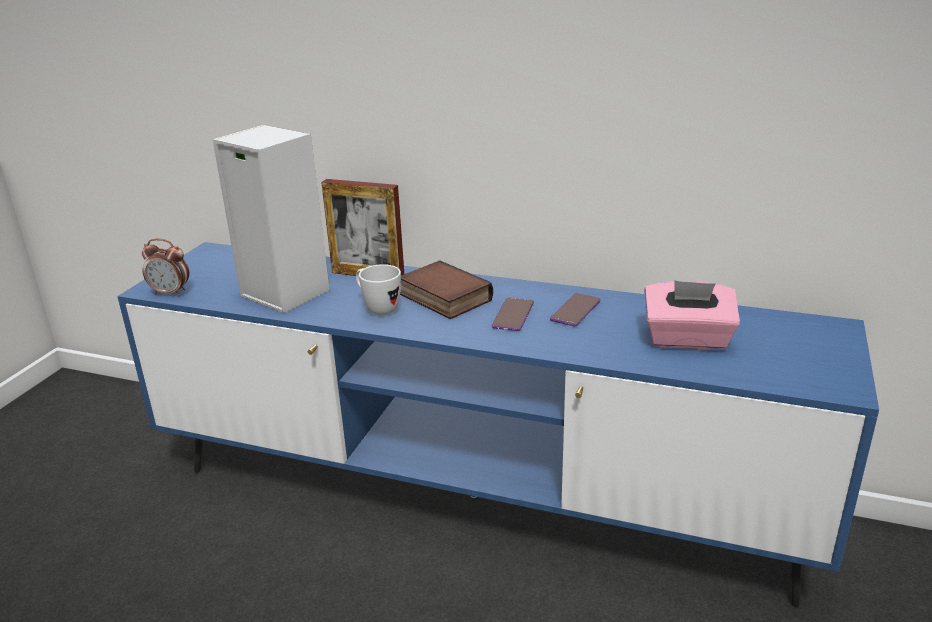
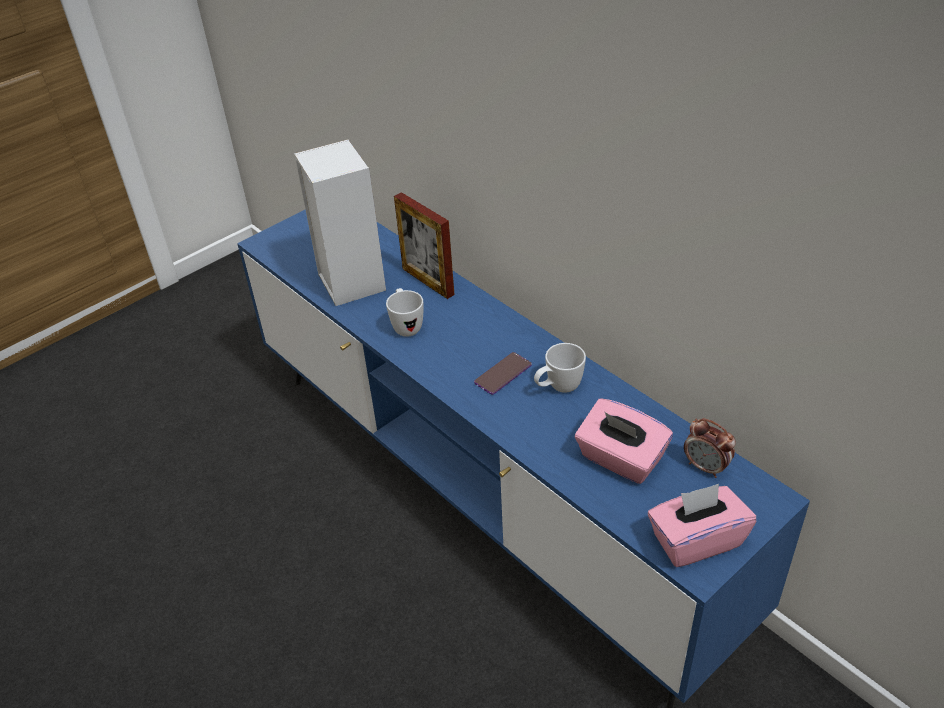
camera: 30 degrees right, 15 degrees up
(171, 293) = (273, 253): alarm clock -> alarm clock (706, 467)
(442, 298) = (464, 331): book -> none
(575, 310) = (558, 388): phone -> white mug
(817, 371) = (696, 540): none -> pink tissue box

